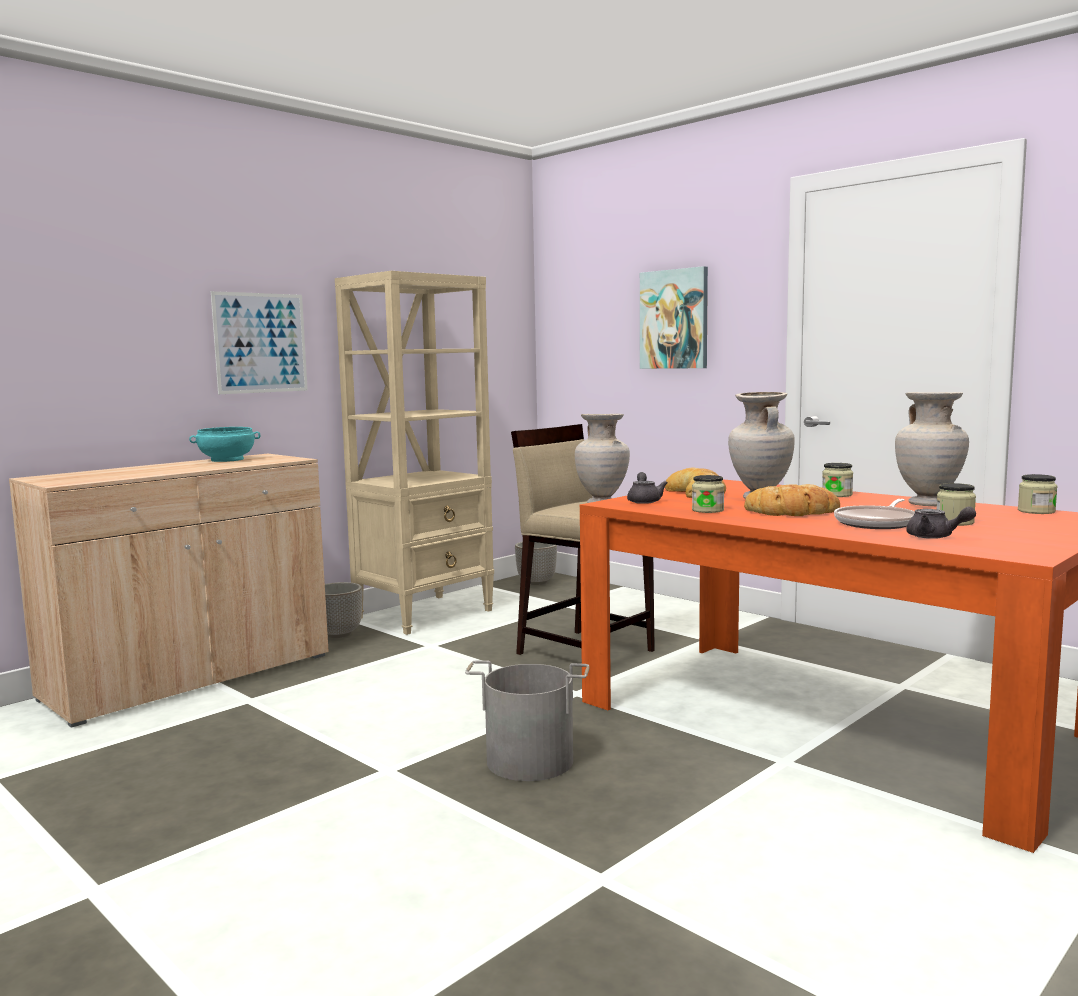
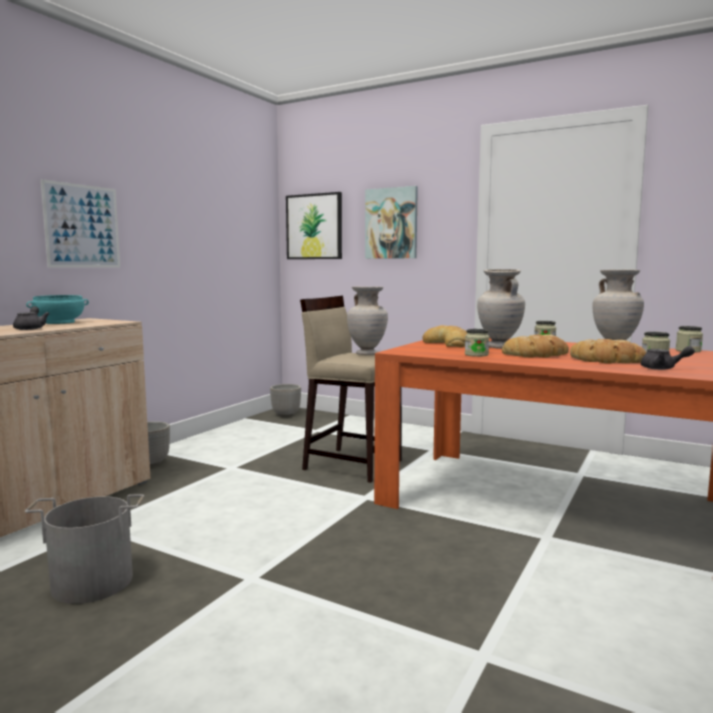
camera: 15 degrees left, 0 degrees up
(425, 614) = (214, 443): beige bookcase -> none
(530, 760) = (363, 556): grey bucket -> grey bucket (93, 581)
(577, 325) = (314, 226): none -> picture
(644, 501) = (419, 349): grey teapot -> grey teapot (31, 328)
(877, 523) = (607, 360): frying pan -> bread

